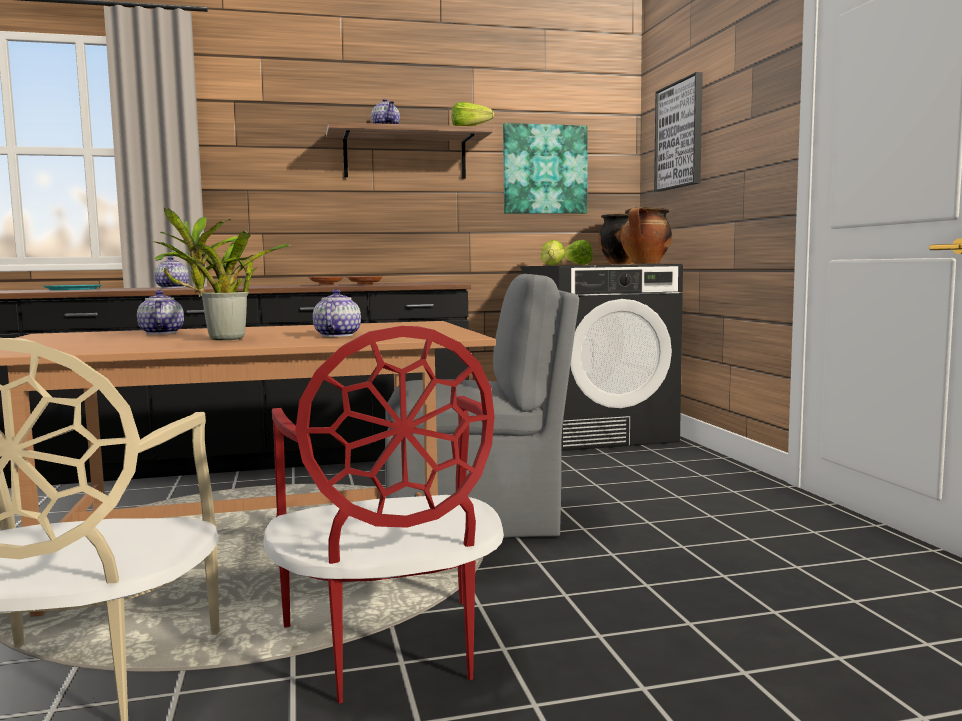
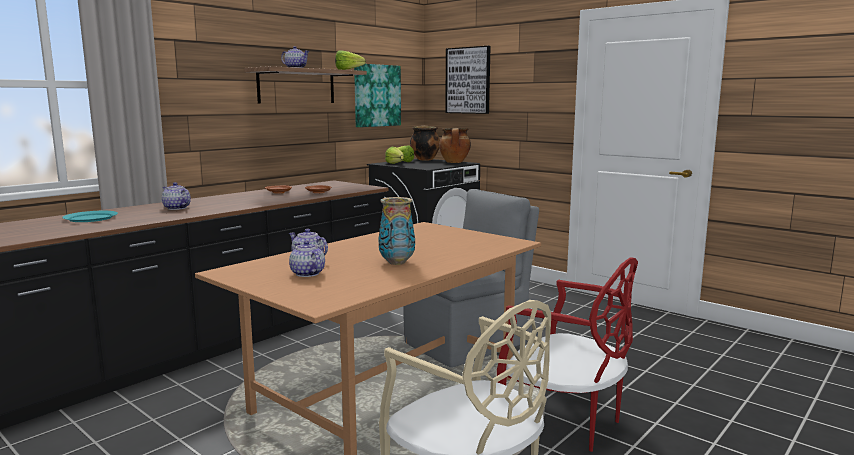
camera: 35 degrees left, 5 degrees up
(221, 339) = (397, 263): potted plant -> vase
(336, 335) = (445, 249): teapot -> teapot (307, 274)

